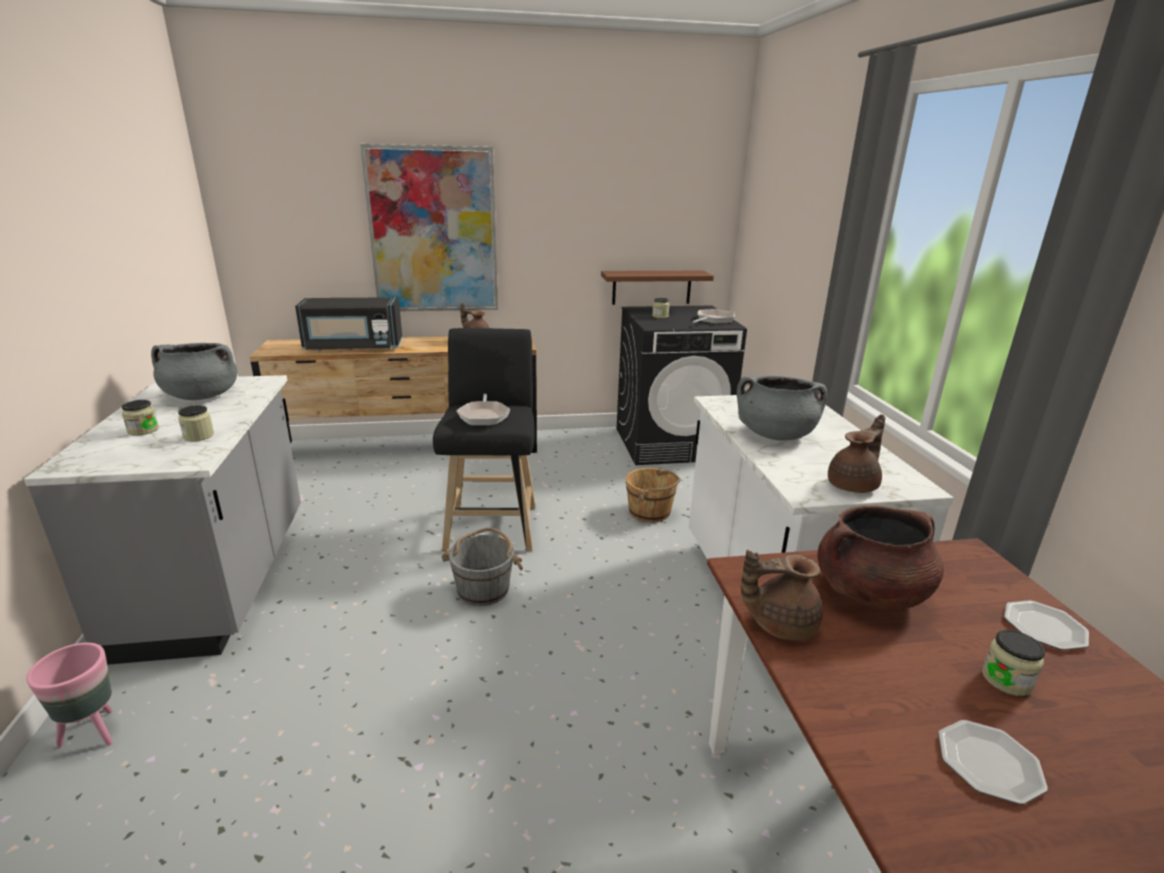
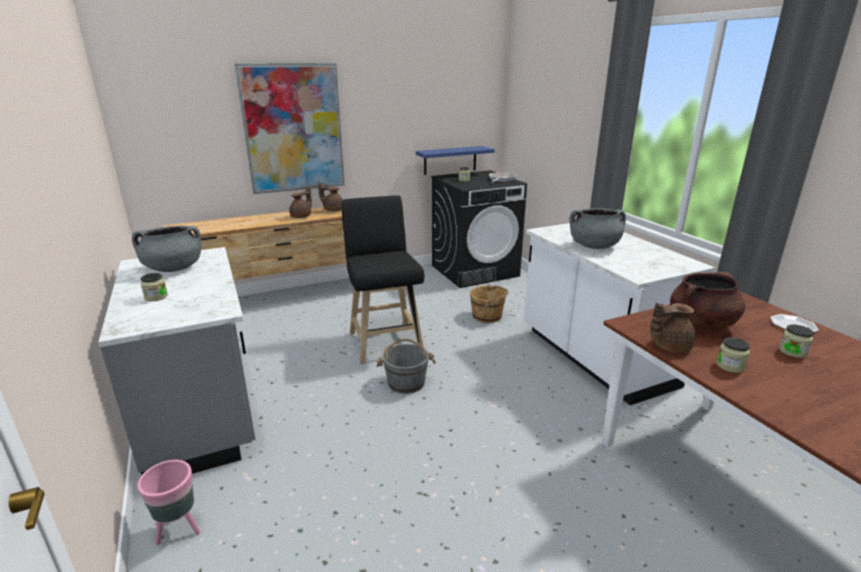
camera: 15 degrees left, 0 degrees up
(199, 436) = (207, 295): jar -> jar (730, 366)
(353, 347) = (241, 223): black microwave -> none
(484, 415) = (383, 260): frying pan -> none
(651, 287) = (450, 160): brown shelf -> blue shelf
(854, 485) = (660, 268): brown teapot -> brown teapot (302, 216)
(989, 763) = (810, 388): plate -> none

